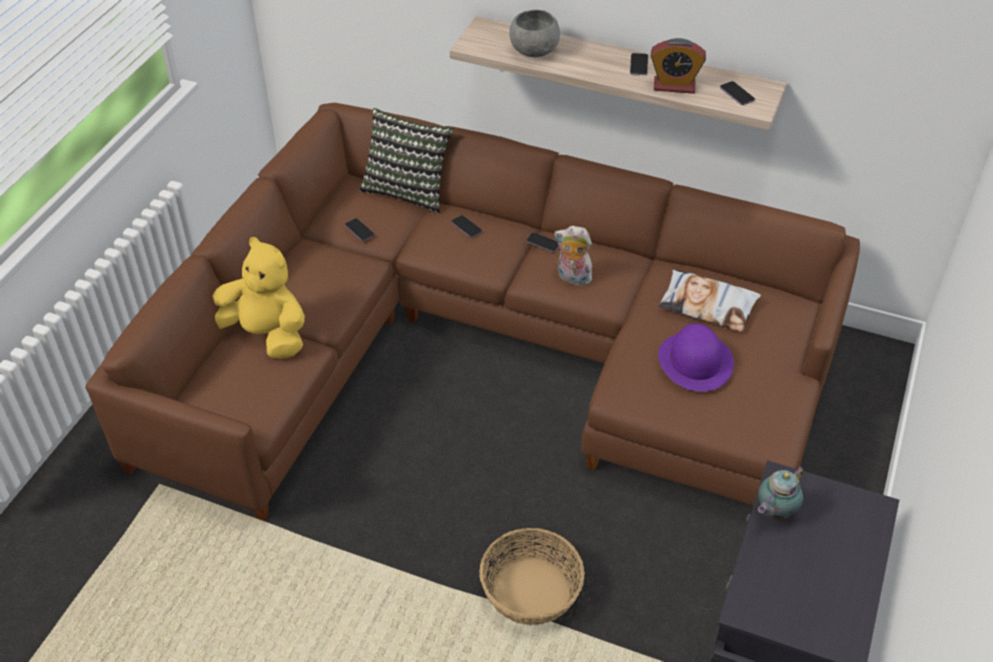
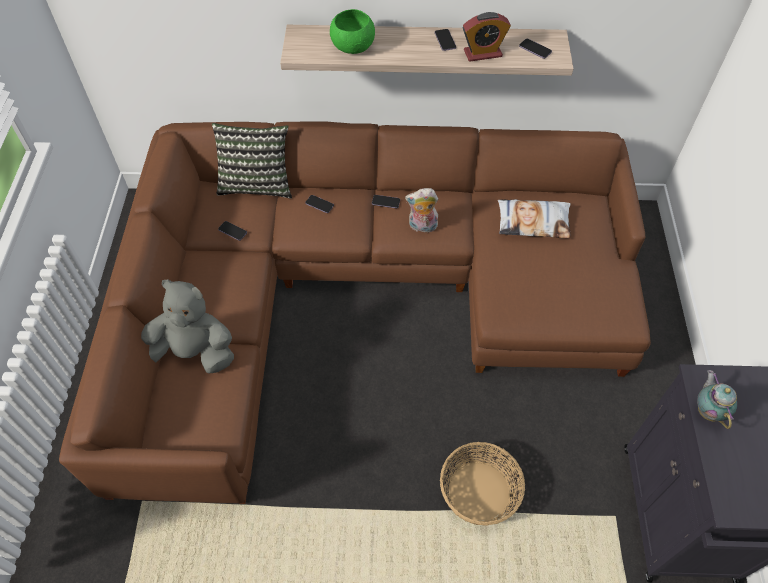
camera: 20 degrees left, 10 degrees up
(265, 335) = (194, 352): yellow plush toy -> grey plush toy
(534, 50) = (353, 46): grey bowl -> green bowl
(695, 361) = (546, 273): purple hat -> none
(774, 512) = (708, 410): teapot -> teapot turned 150 degrees clockwise

